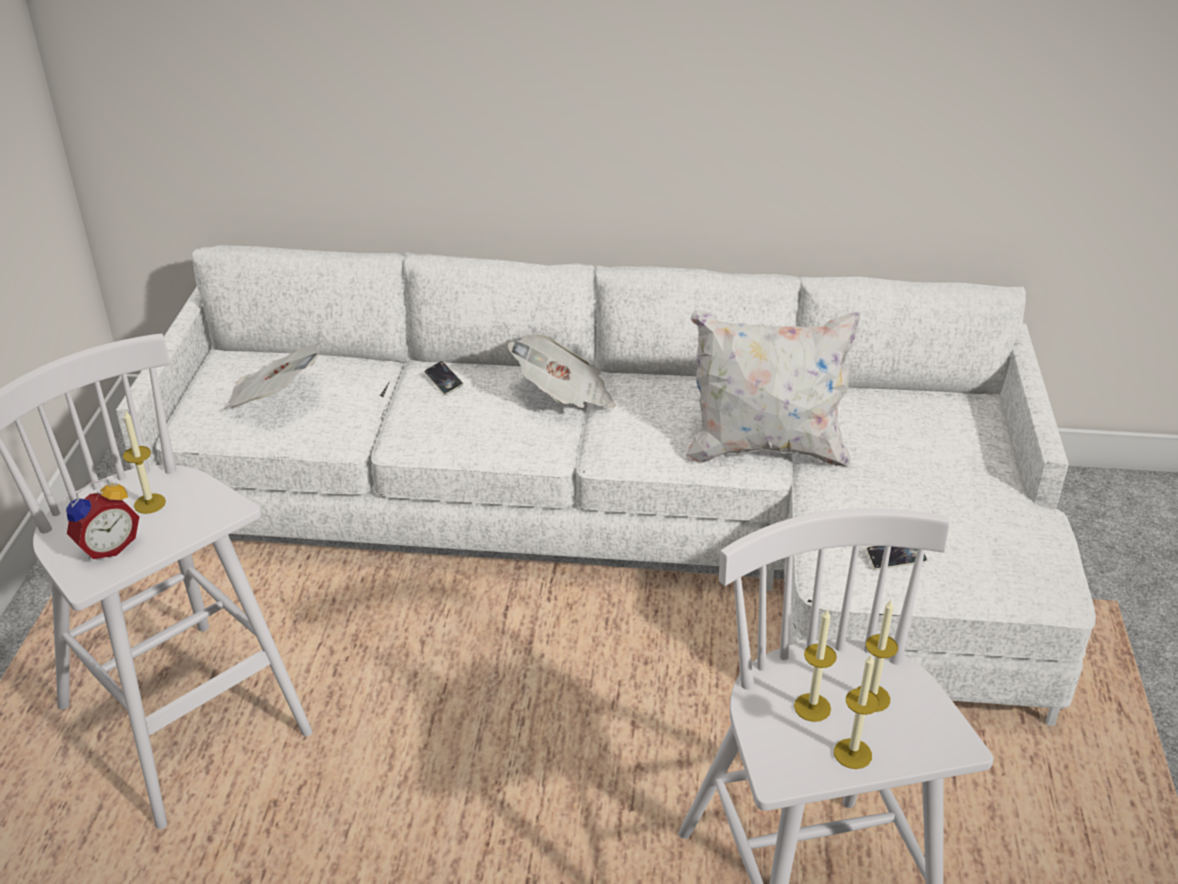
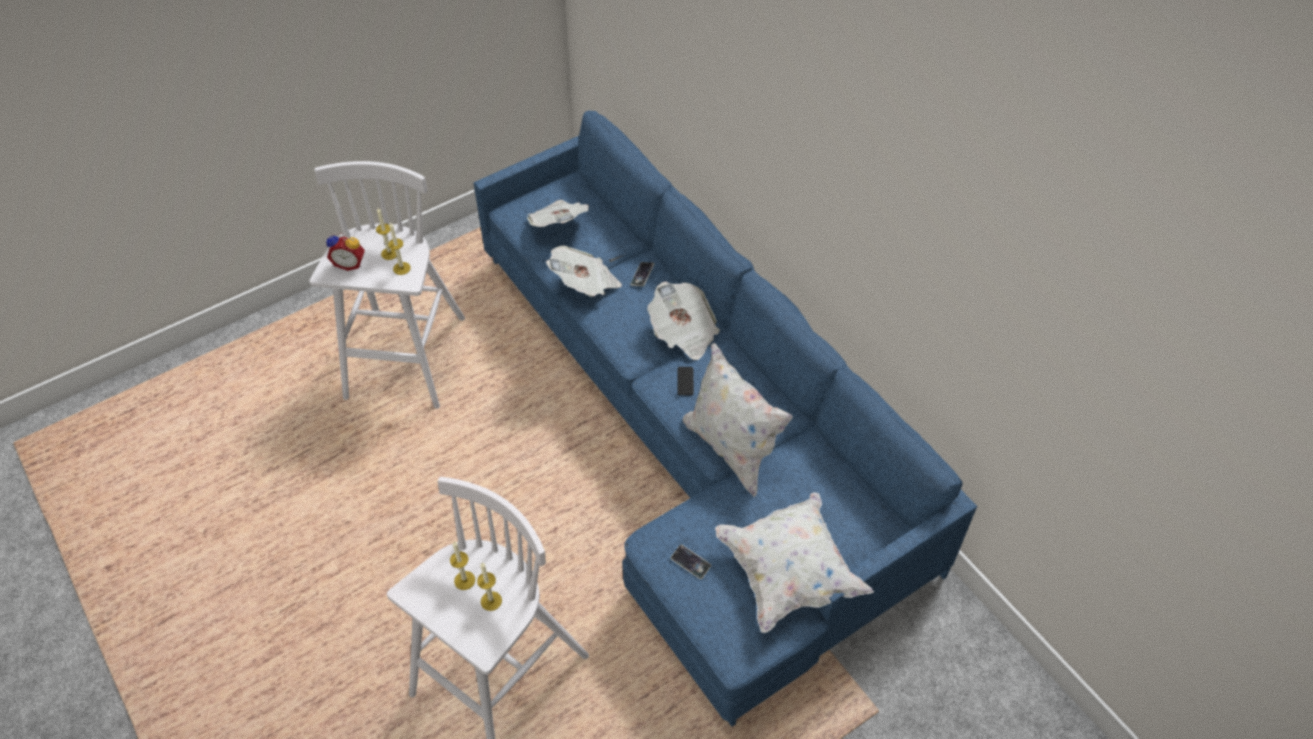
camera: 50 degrees right, 15 degrees up
(394, 426) = (585, 284): none -> newspaper
(633, 532) = (697, 435): white sofa -> blue sofa
(635, 429) = (685, 381): none -> phone
(852, 753) = (443, 612): candle -> candle (401, 268)
(976, 495) = (788, 573): none -> white pillow

